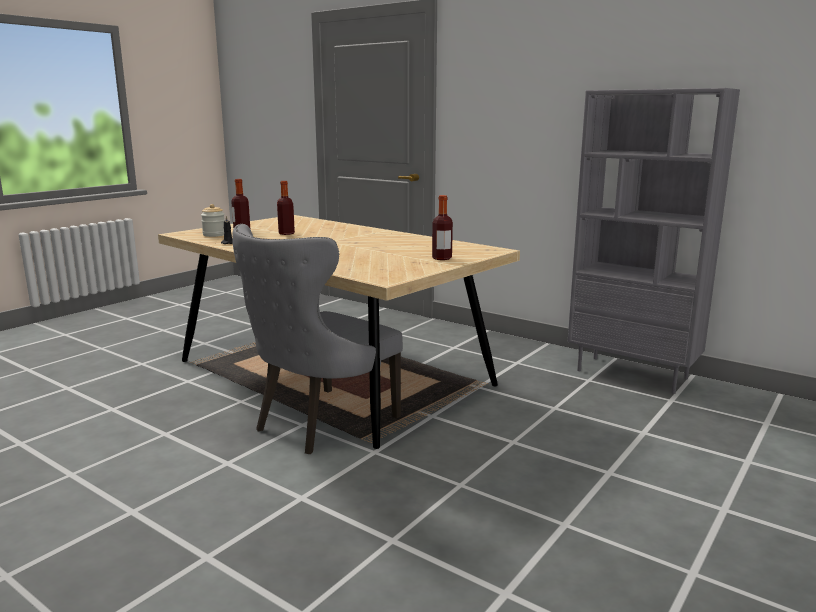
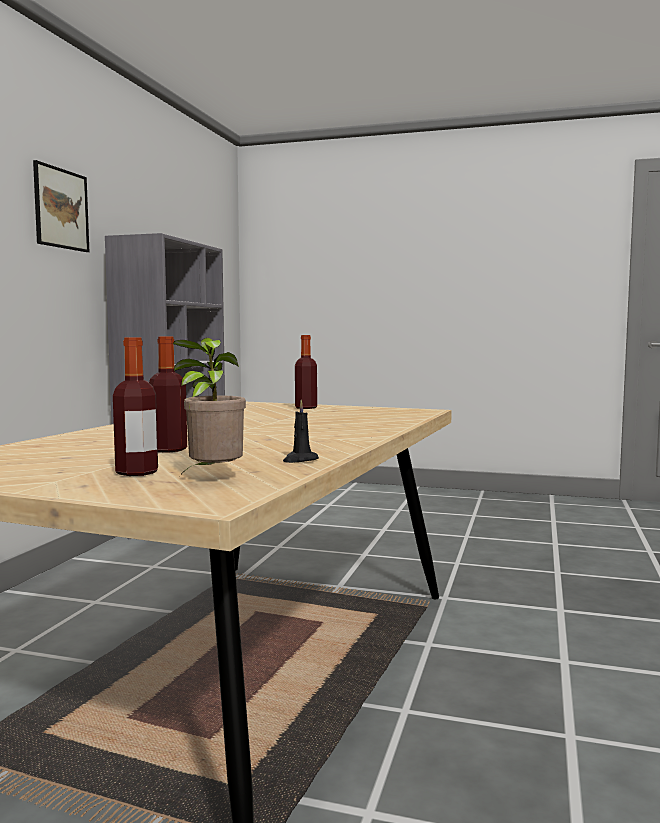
camera: 110 degrees left, 10 degrees down
(214, 235) = (212, 478): jar -> potted plant
(320, 423) = (413, 634): grey chair -> none
(567, 76) = (61, 209): none -> picture

